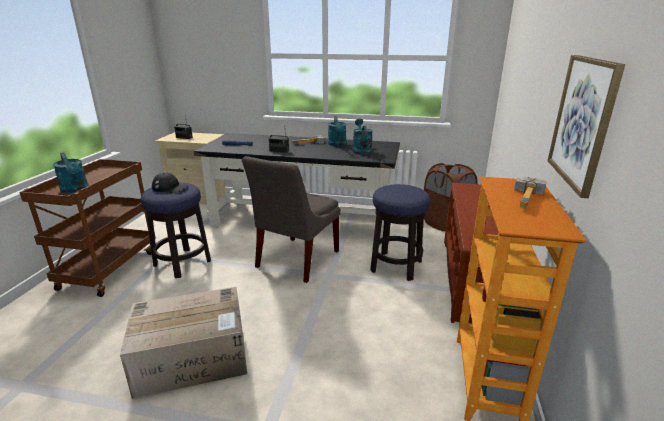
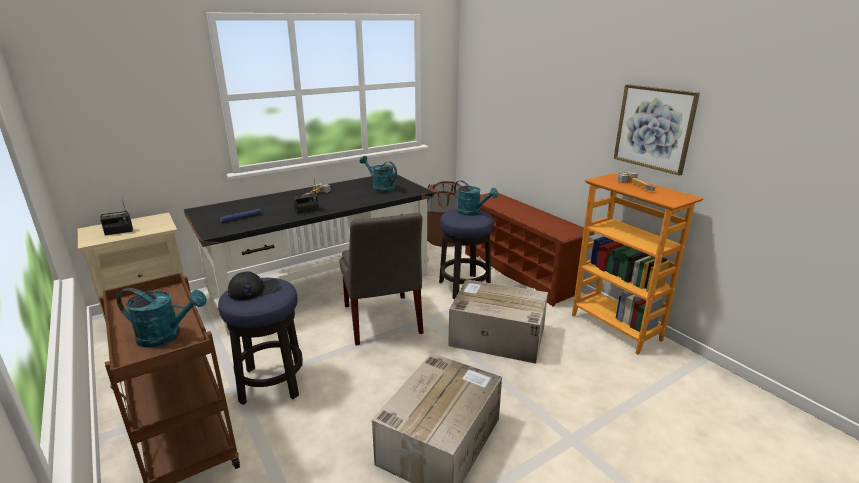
camera: 45 degrees left, 0 degrees up
(337, 145) = (347, 189): turquoise watering can -> turquoise watering can (472, 213)
(353, 316) = (496, 336): none -> cardboard box

